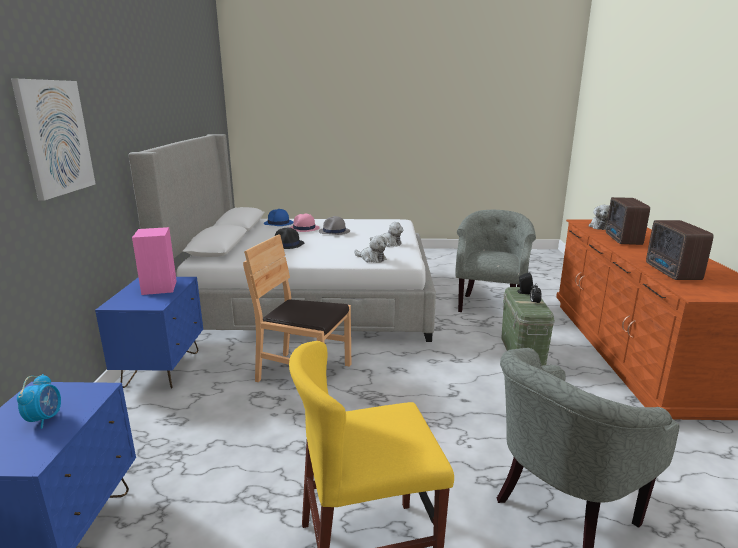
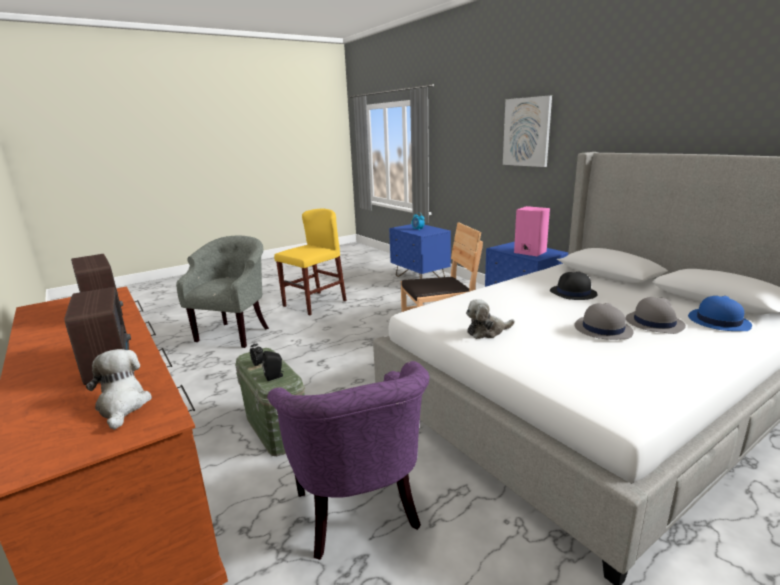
camera: 145 degrees right, 0 degrees up
(304, 229) = (654, 323): pink hat -> grey hat
(371, 259) = (453, 304): plush toy -> none
(489, 305) = (359, 514): grey armchair -> purple armchair

